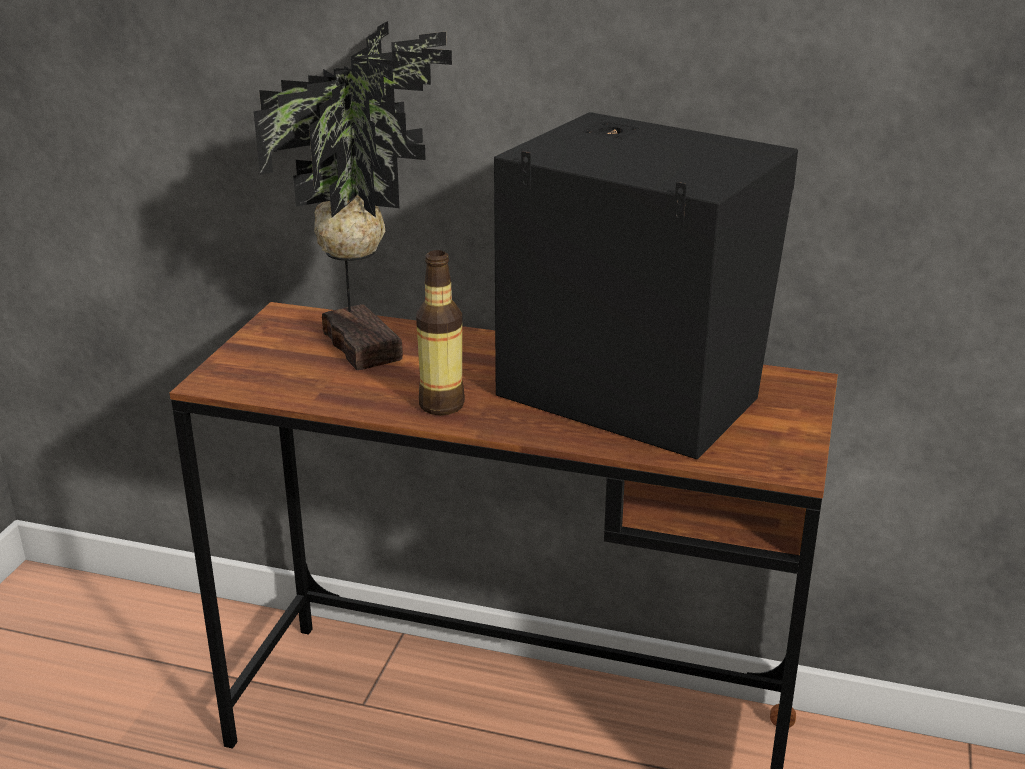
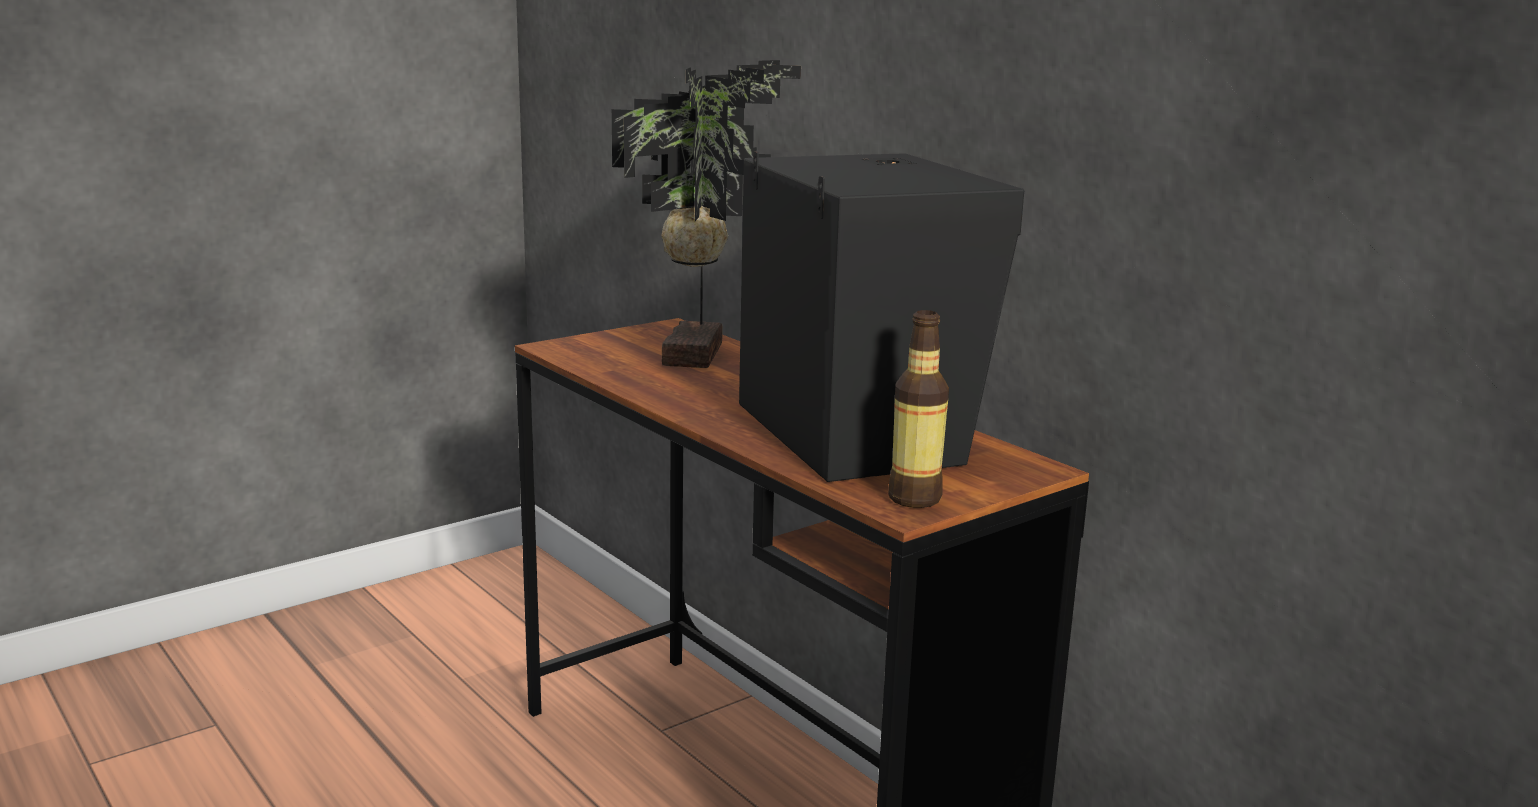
camera: 35 degrees right, 10 degrees down
(441, 405) = (685, 398): bottle -> bottle (914, 498)

